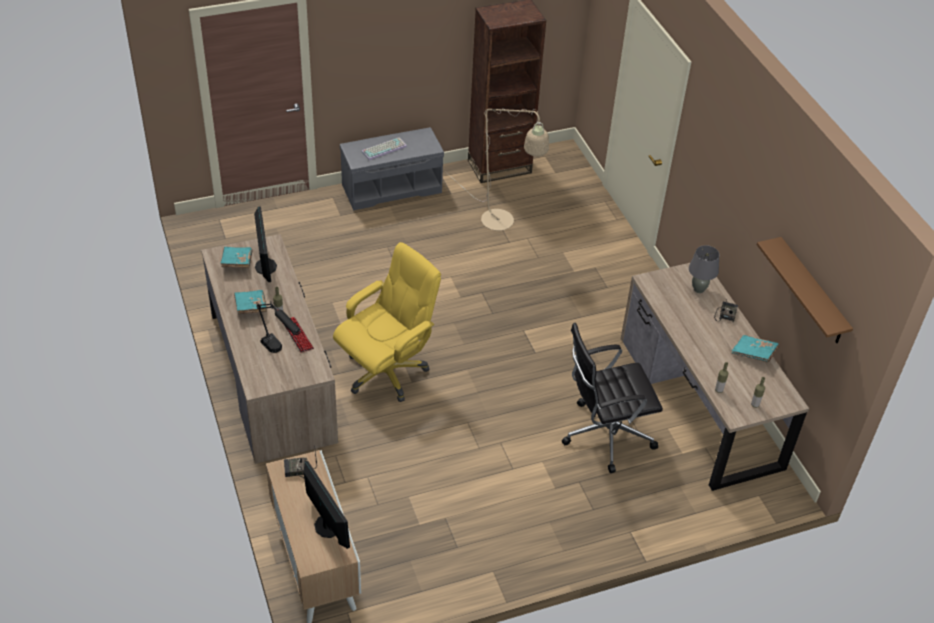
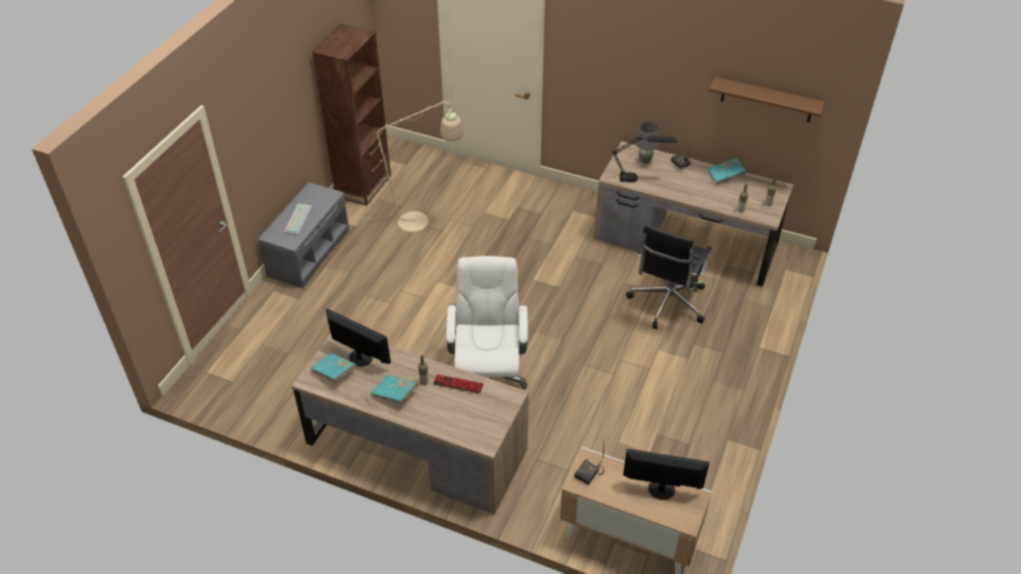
camera: 45 degrees left, 0 degrees up
(280, 354) = (466, 406): black table lamp -> black table lamp (640, 179)
(387, 371) = (488, 376): yellow office chair -> white office chair

